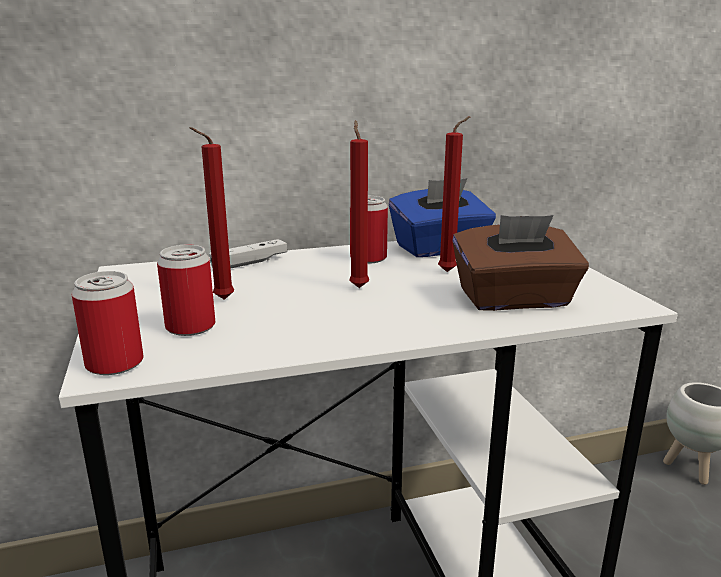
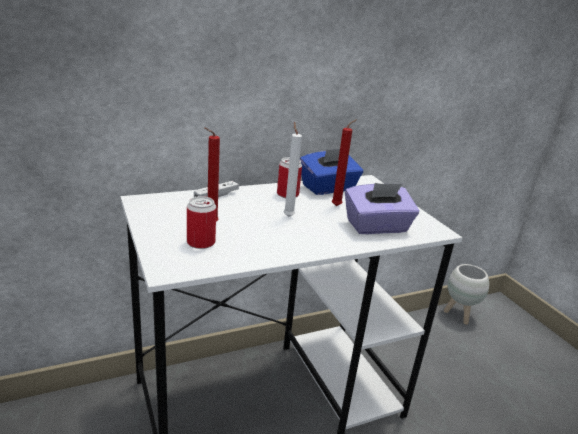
camera: 10 degrees left, 5 degrees up
(115, 364) = (169, 267): can -> none
(358, 286) = (288, 216): red candle -> white candle
(514, 300) = (377, 227): brown tissue box -> purple tissue box

